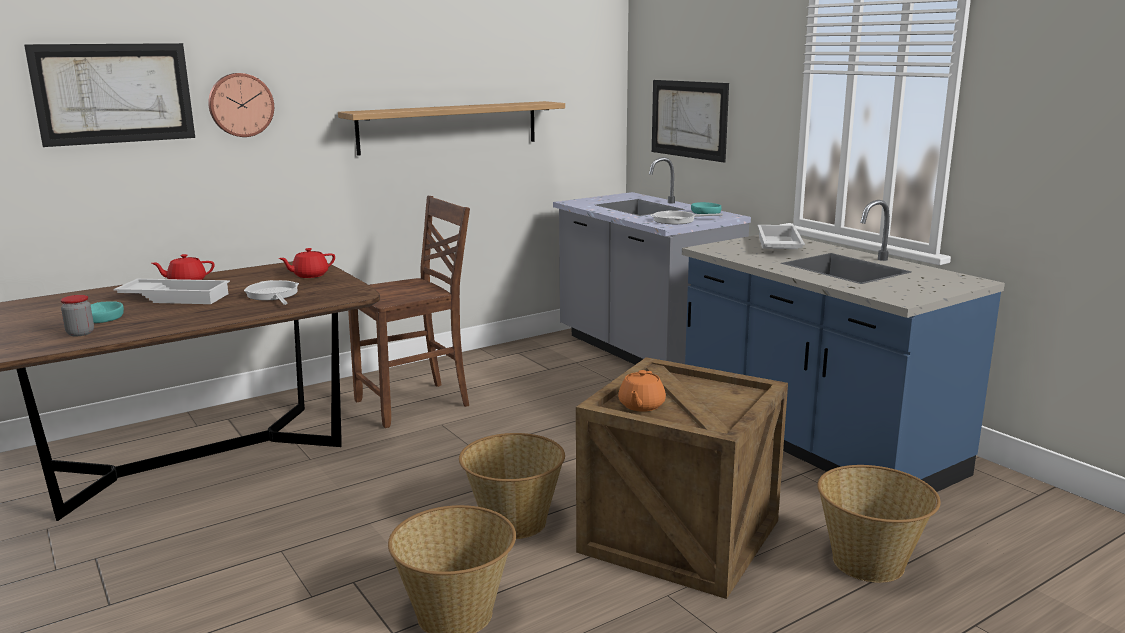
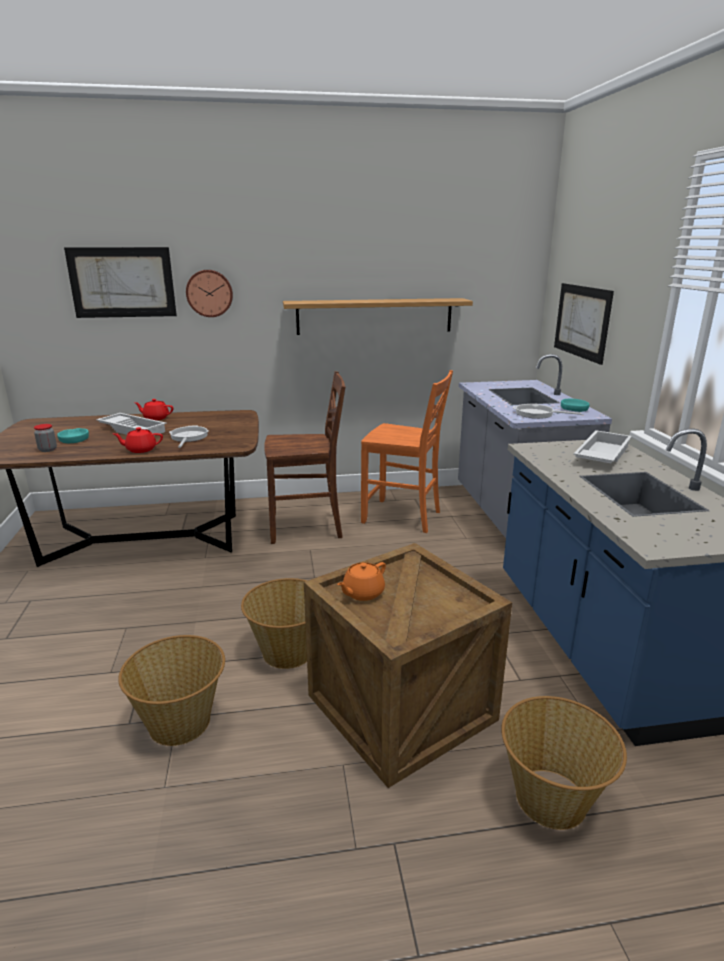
camera: 25 degrees right, 5 degrees up
(309, 275) = (232, 424): red teapot -> red teapot (140, 450)
(522, 373) = (403, 517): none -> orange chair

